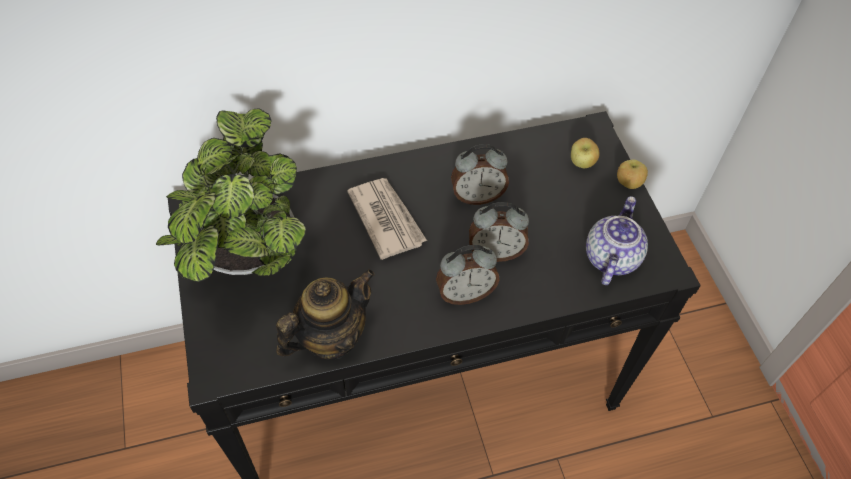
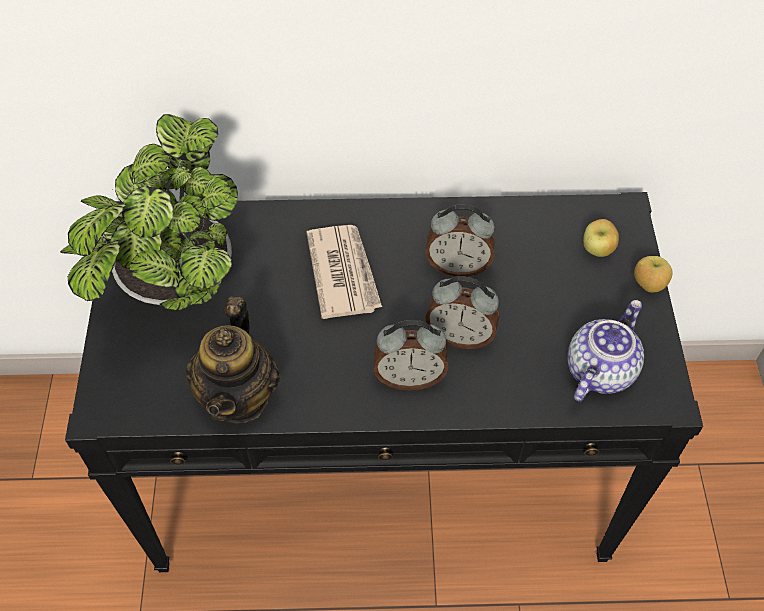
camera: 15 degrees right, 0 degrees up
(330, 337) = (239, 396): teapot -> teapot turned 120 degrees clockwise

